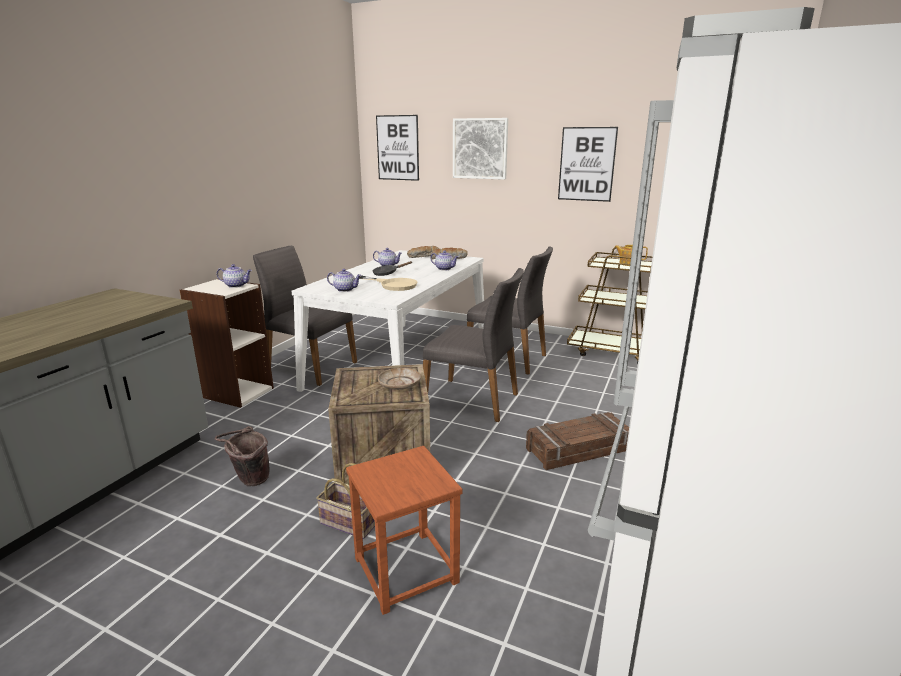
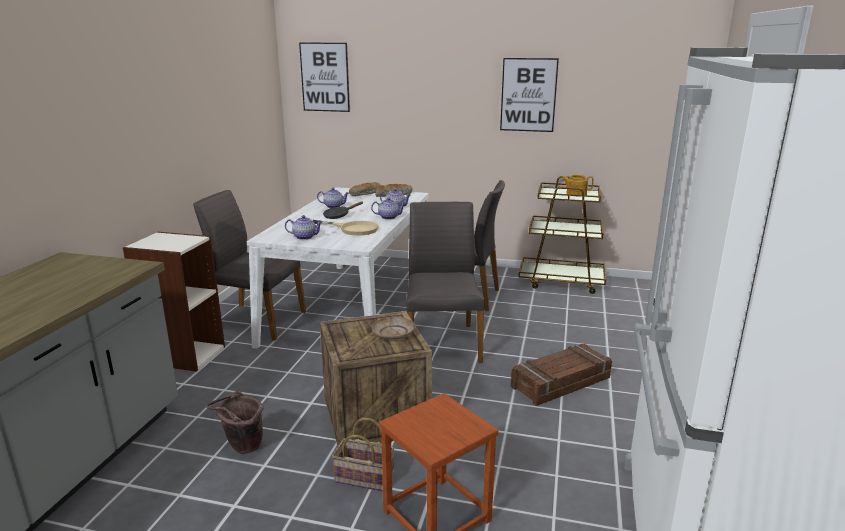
camera: 10 degrees left, 0 degrees up
(236, 285) = (185, 239): teapot -> teapot (389, 217)
(473, 400) = (442, 342): grey chair -> grey chair turned 105 degrees counterclockwise
(480, 148) = (416, 78): picture -> none

